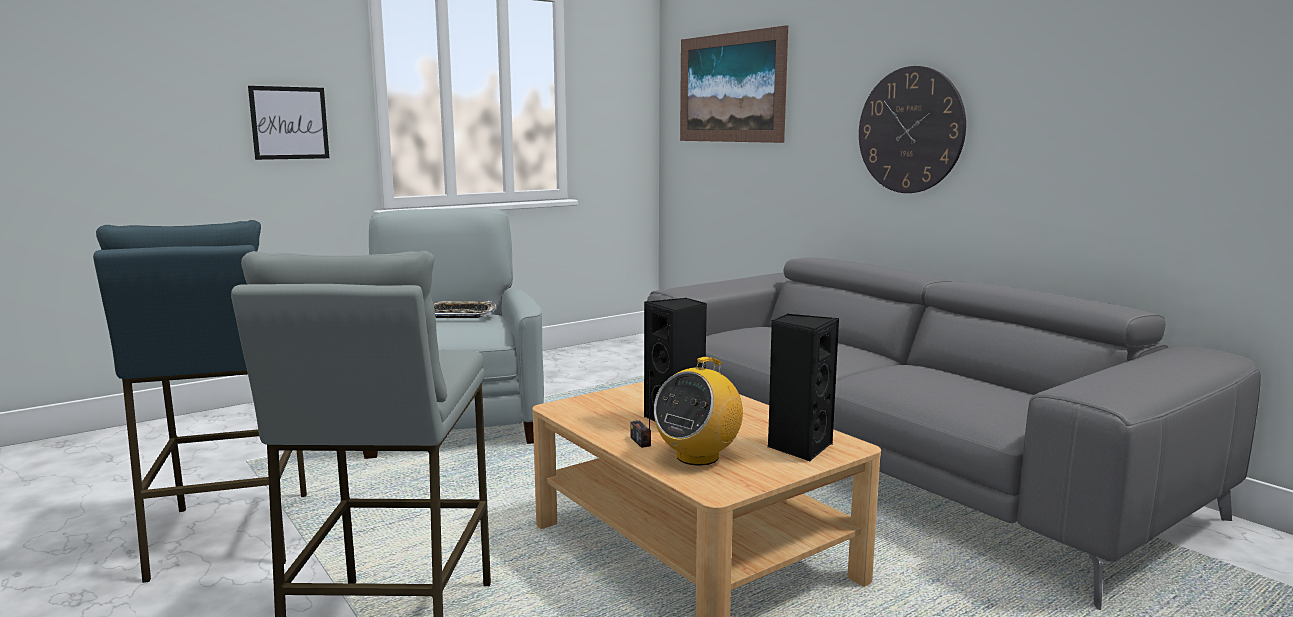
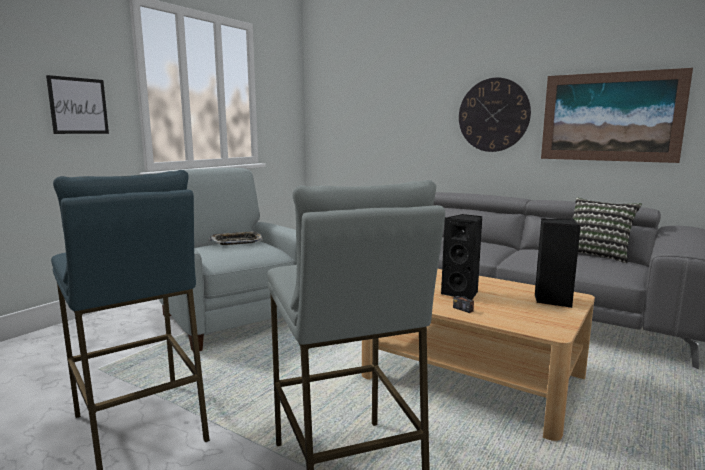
camera: 20 degrees left, 0 degrees up
(697, 456) = (509, 313): radio -> none
(730, 88) = (362, 91): picture -> picture (610, 117)
(1013, 386) = (597, 254): none -> pillow

